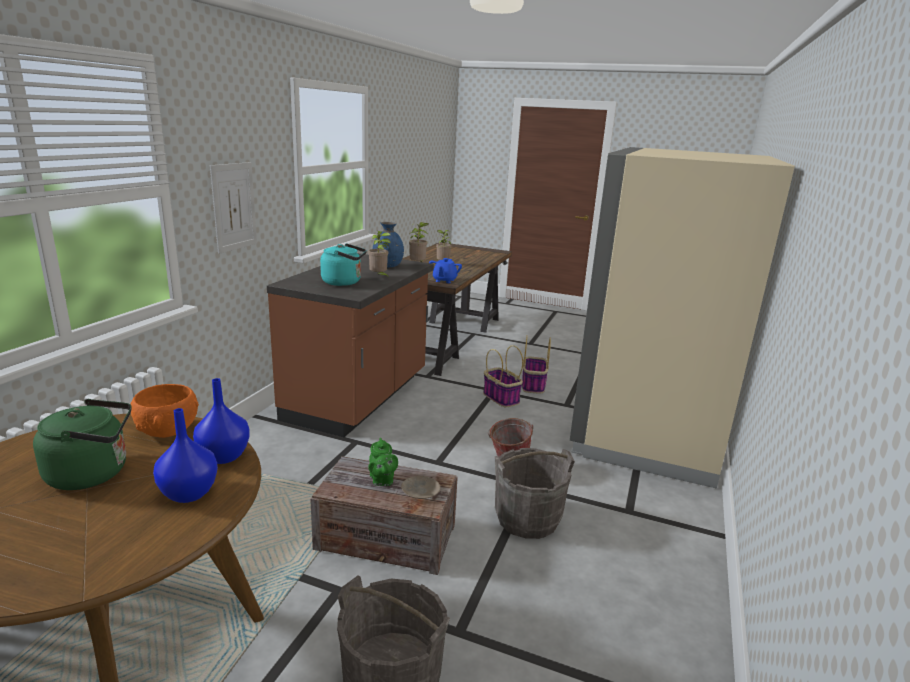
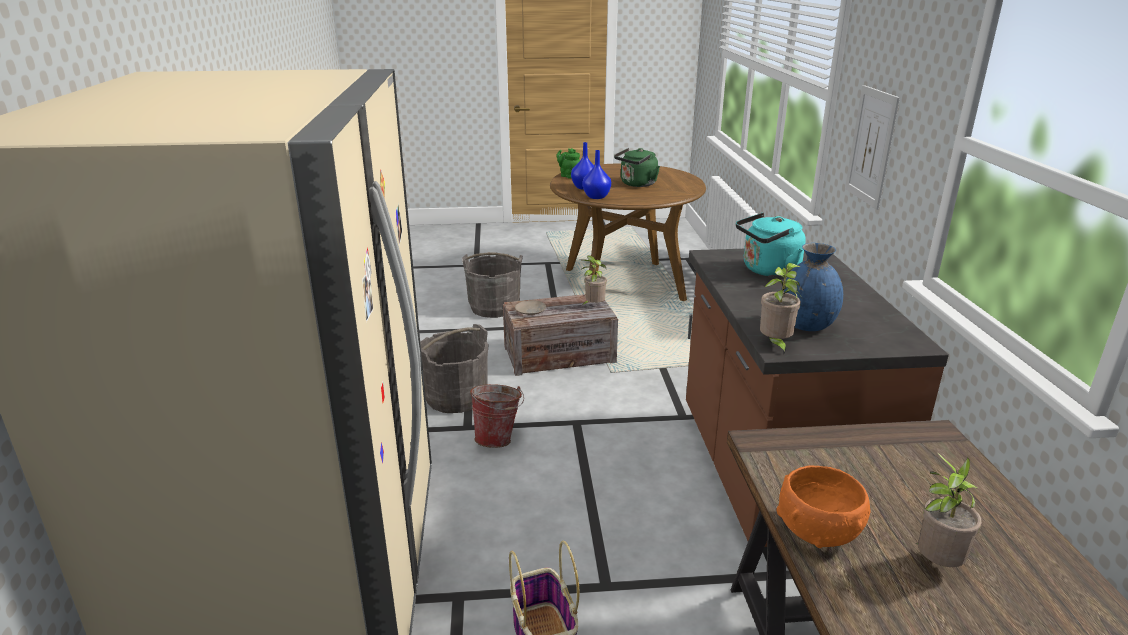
camera: 155 degrees right, 5 degrees up
(167, 430) = (646, 198): orange bowl -> orange bowl (818, 531)
(379, 277) = (757, 293): potted plant -> potted plant (593, 306)
(382, 480) = (565, 310): green teapot -> green teapot (568, 176)
(444, 280) = (789, 456): blue teapot -> none
(500, 398) = (581, 567): basket -> none

